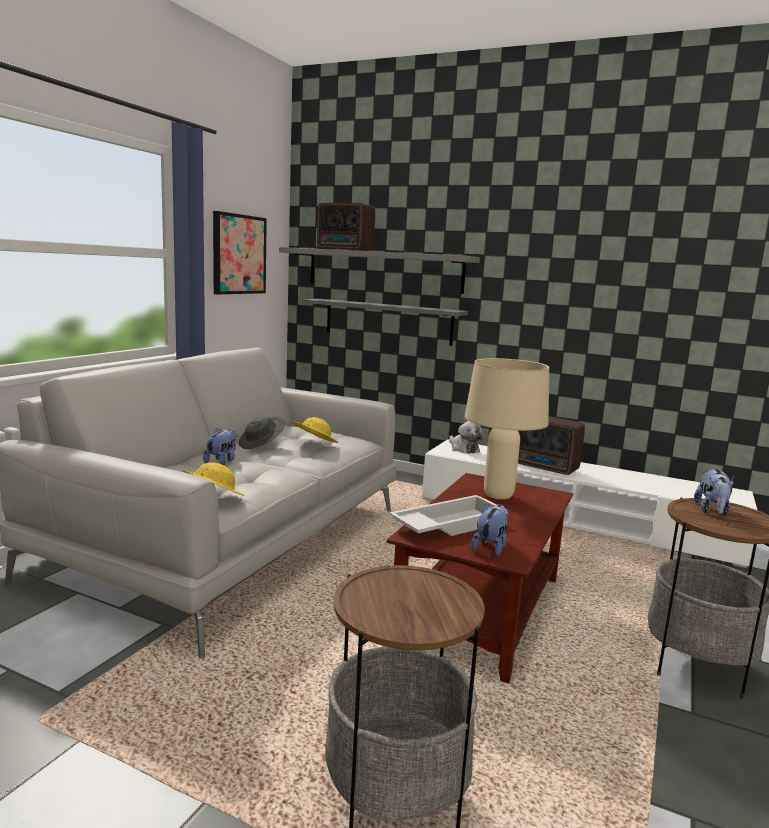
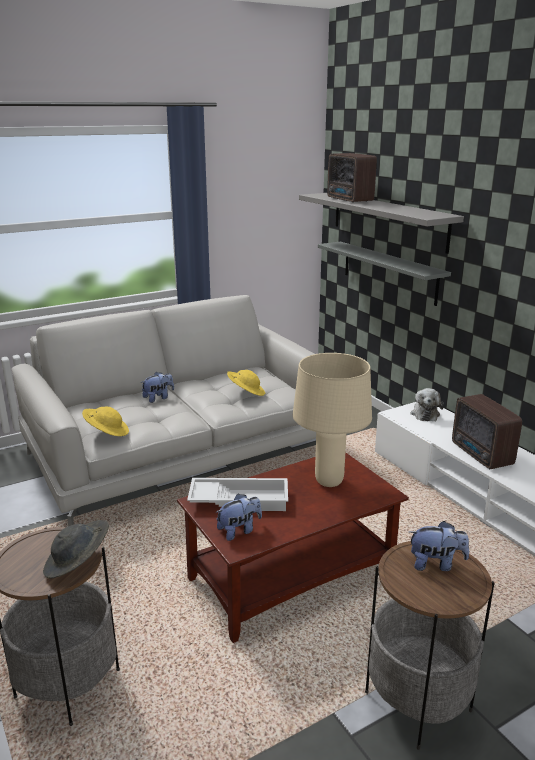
camera: 35 degrees right, 10 degrees up
(238, 254) = (256, 205): picture -> none
(261, 444) = (206, 386): grey hat -> grey hat (78, 563)
(712, 511) = (436, 564): plush toy -> plush toy turned 135 degrees counterclockwise

